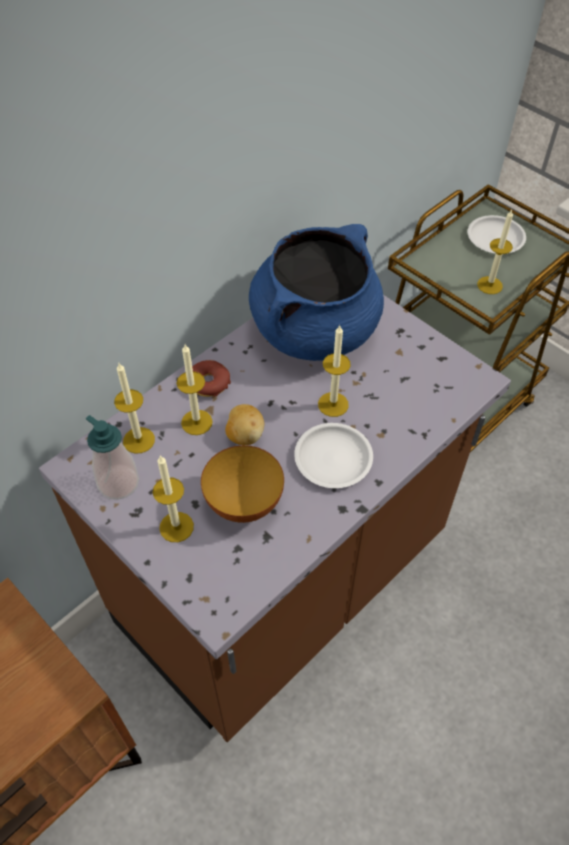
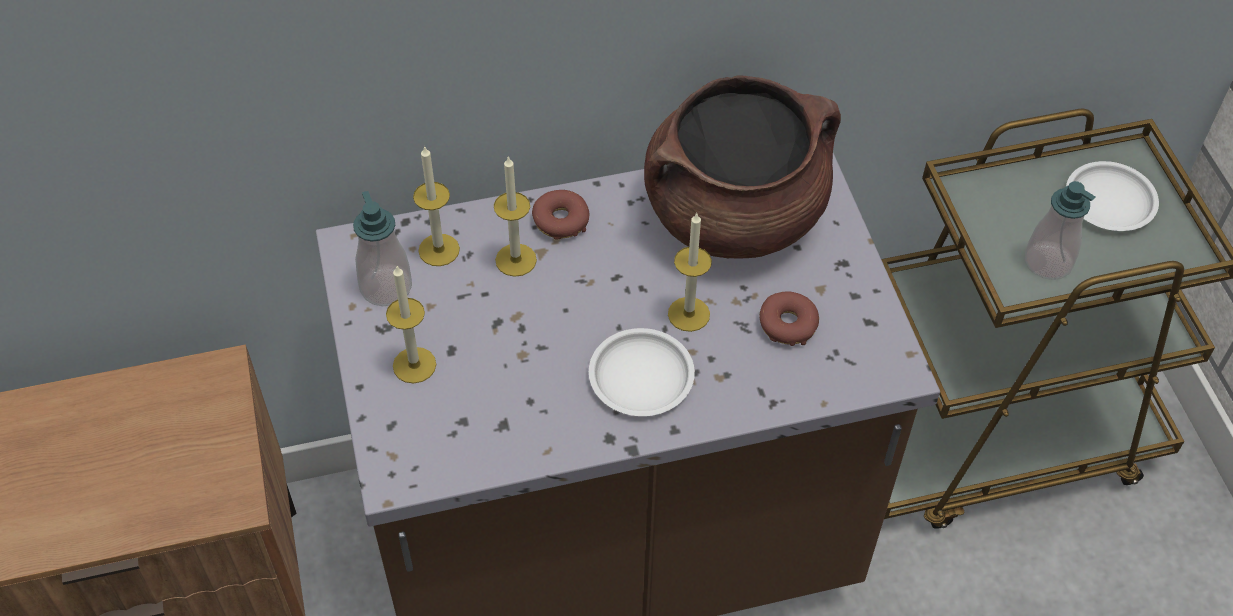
camera: 30 degrees right, 0 degrees up
(244, 435) = (559, 300): potato -> none
(244, 503) = (504, 376): bowl -> none
(315, 330) = (734, 214): blue cooking pot -> brown cooking pot
(396, 382) = (787, 324): none -> donut
(489, 285) = (1048, 262): candle -> soap dispenser

